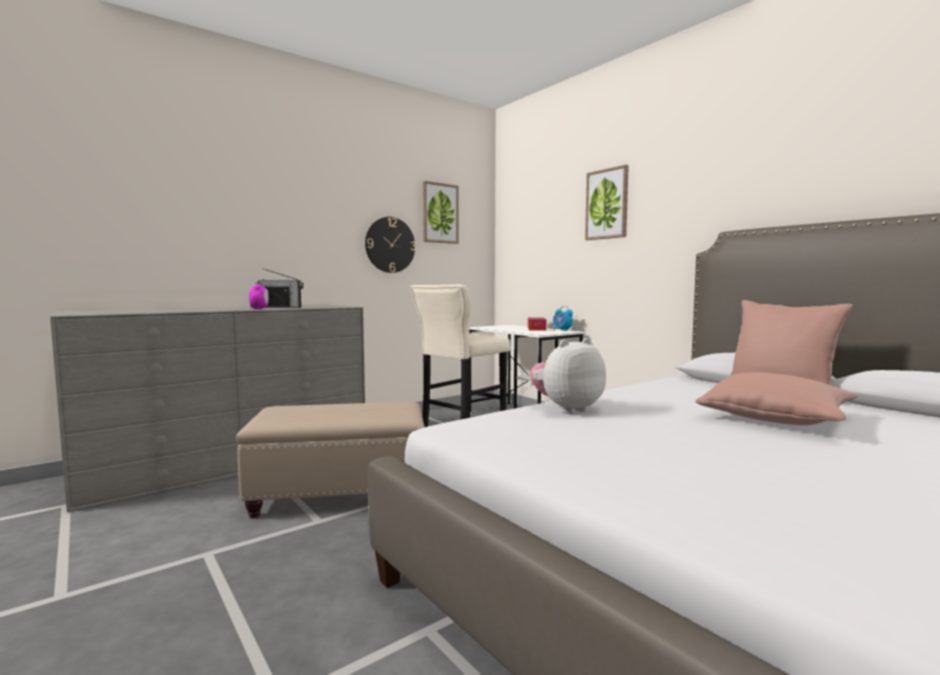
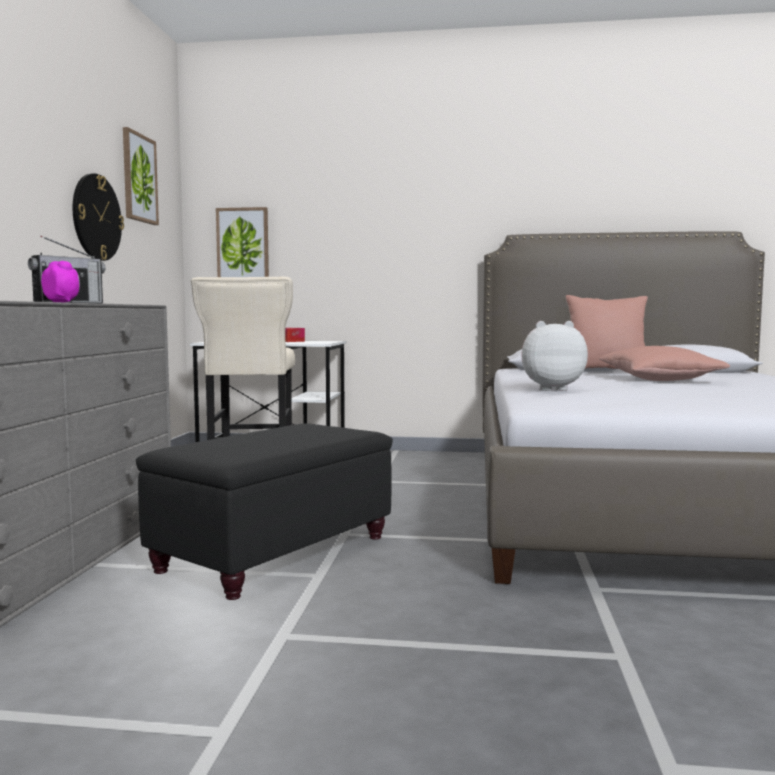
camera: 45 degrees left, 0 degrees up
(341, 494) = (276, 553): beige ottoman -> black ottoman
(562, 330) = (321, 341): alarm clock -> none
(566, 409) = (551, 389): plush toy -> plush toy turned 75 degrees clockwise
(607, 204) = (369, 195): picture -> picture (243, 246)

